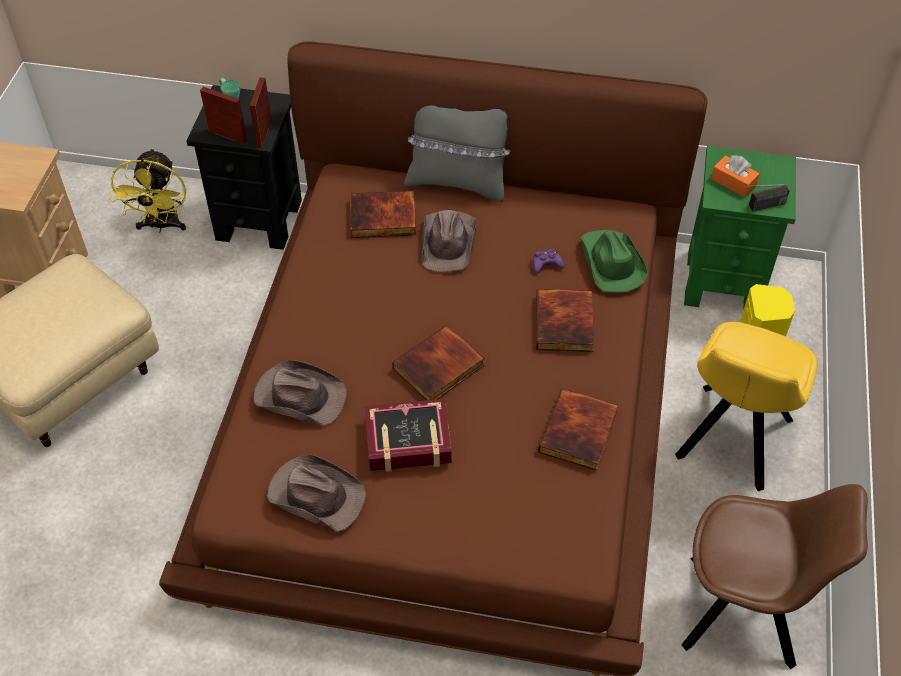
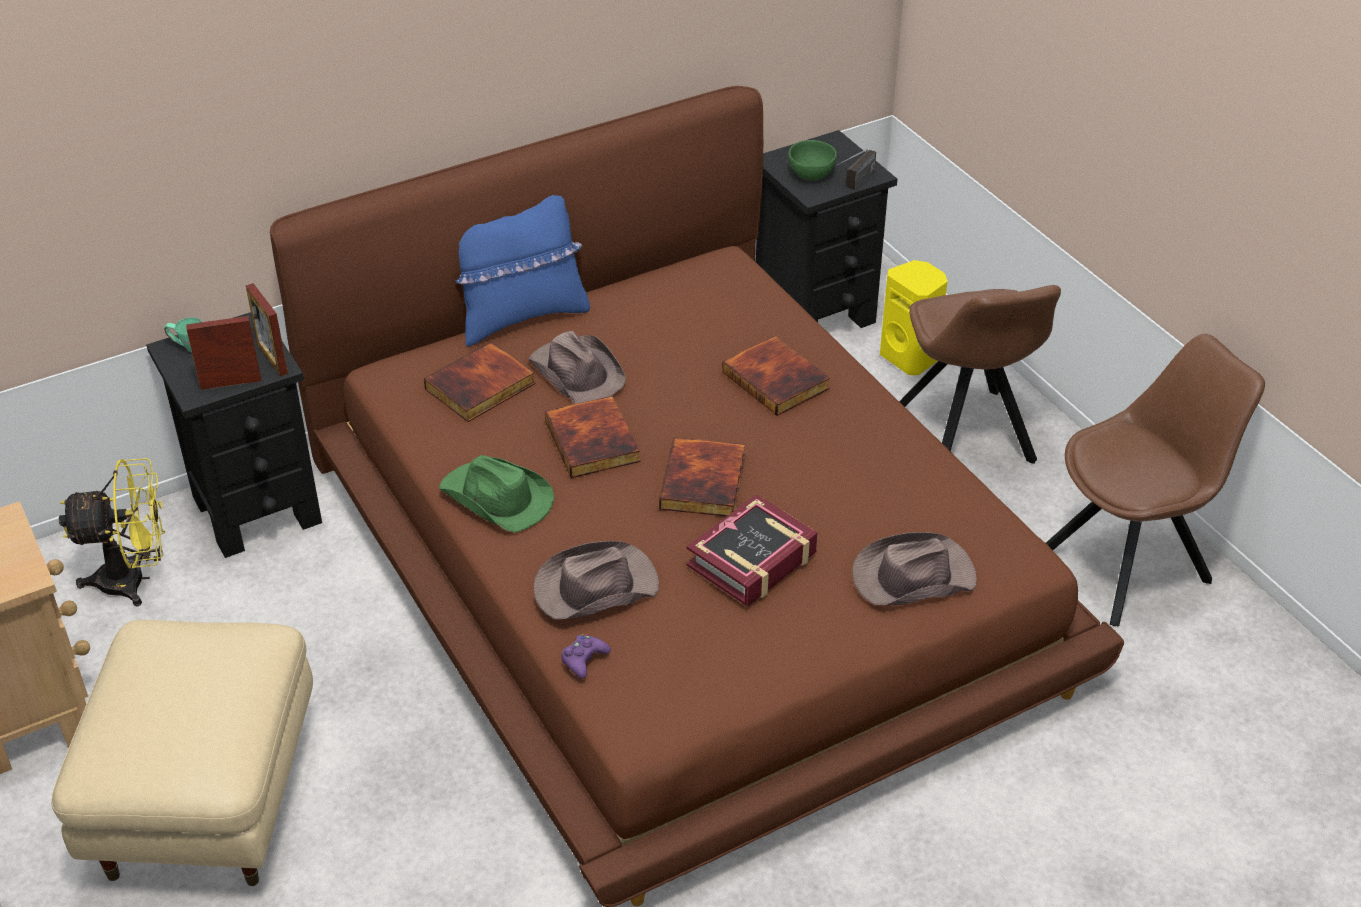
camera: 40 degrees left, 10 degrees down
(161, 225) = (135, 580): yellow fan -> yellow fan turned 60 degrees counterclockwise
(316, 494) = (719, 660): brown hat -> brown hat (912, 576)
(457, 182) = (521, 317): grey pillow -> blue pillow
(546, 264) = (698, 341): purple game controller -> purple game controller (584, 659)
(579, 433) = (897, 460): book -> book (594, 441)
(611, 263) = (758, 308): green hat -> green hat (497, 499)
(723, 284) = (816, 313): green nightstand -> black nightstand
(733, 182) = (810, 175): orange tissue box -> green bowl
(733, 438) = (966, 434): yellow chair -> brown chair

